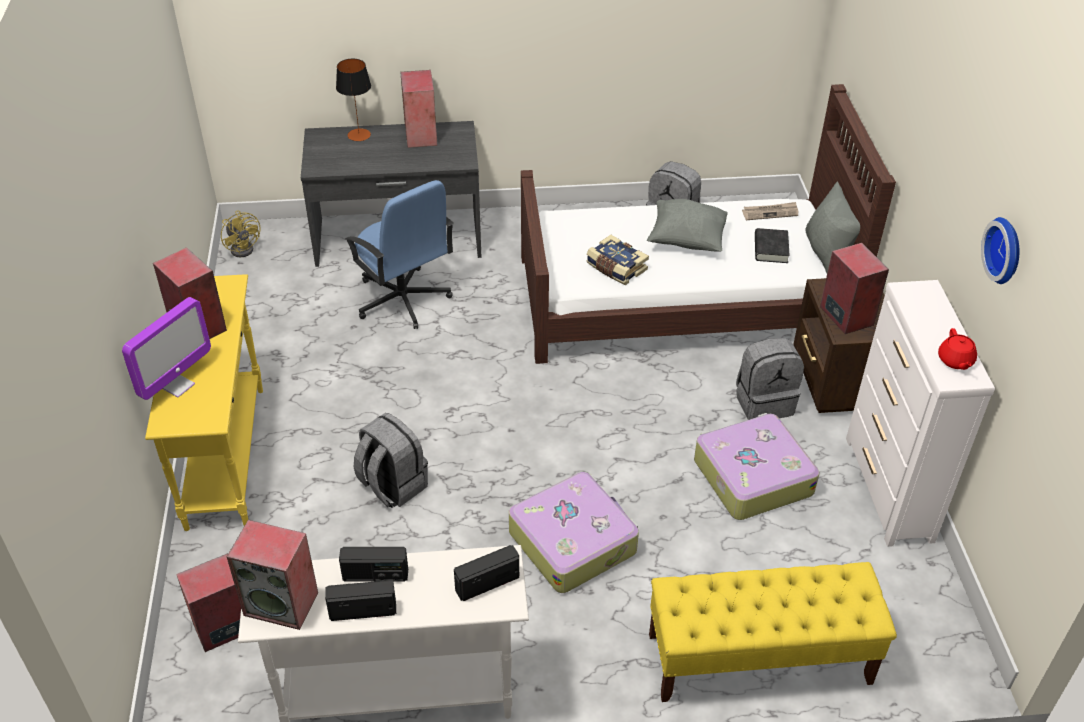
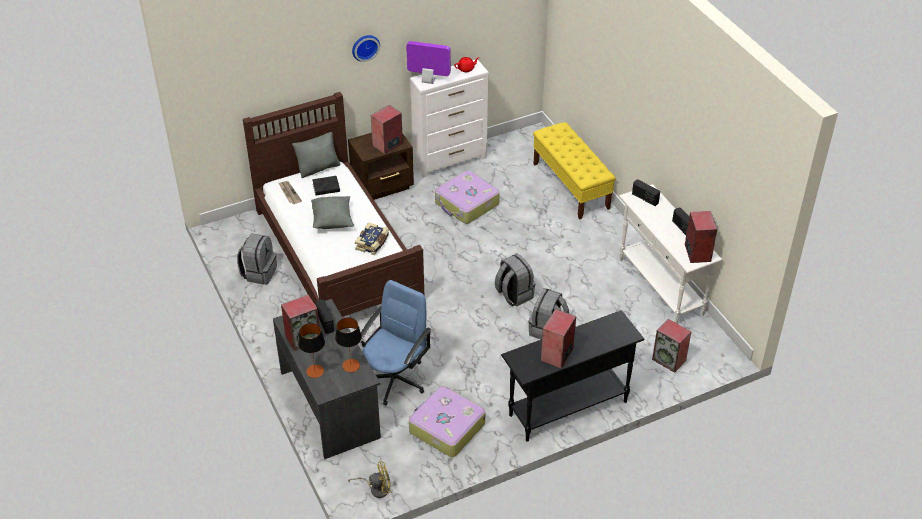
camera: 110 degrees left, 0 degrees up
(177, 385) = (604, 342): monitor -> monitor (428, 80)
(226, 456) = (567, 408): yellow console table -> black console table
(244, 247) = (376, 489): yellow fan -> yellow fan turned 45 degrees clockwise
(346, 161) = (351, 365): none -> table lamp
(375, 575) = (664, 230): radio -> radio (325, 322)
(573, 541) = (543, 254): suitcase -> suitcase (446, 428)
(764, 402) = (411, 208): grey backpack -> grey backpack (513, 295)
(1006, 250) = (444, 23): wall clock -> wall clock (365, 47)

